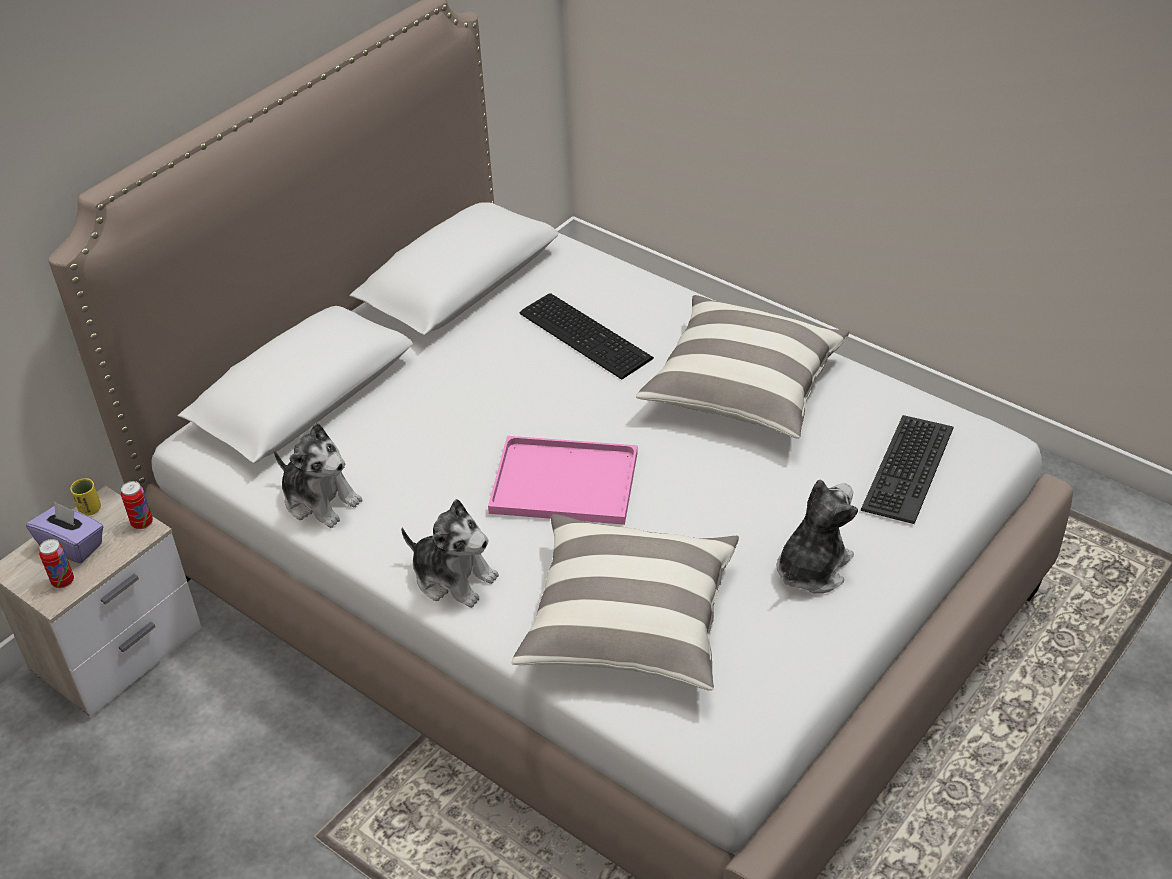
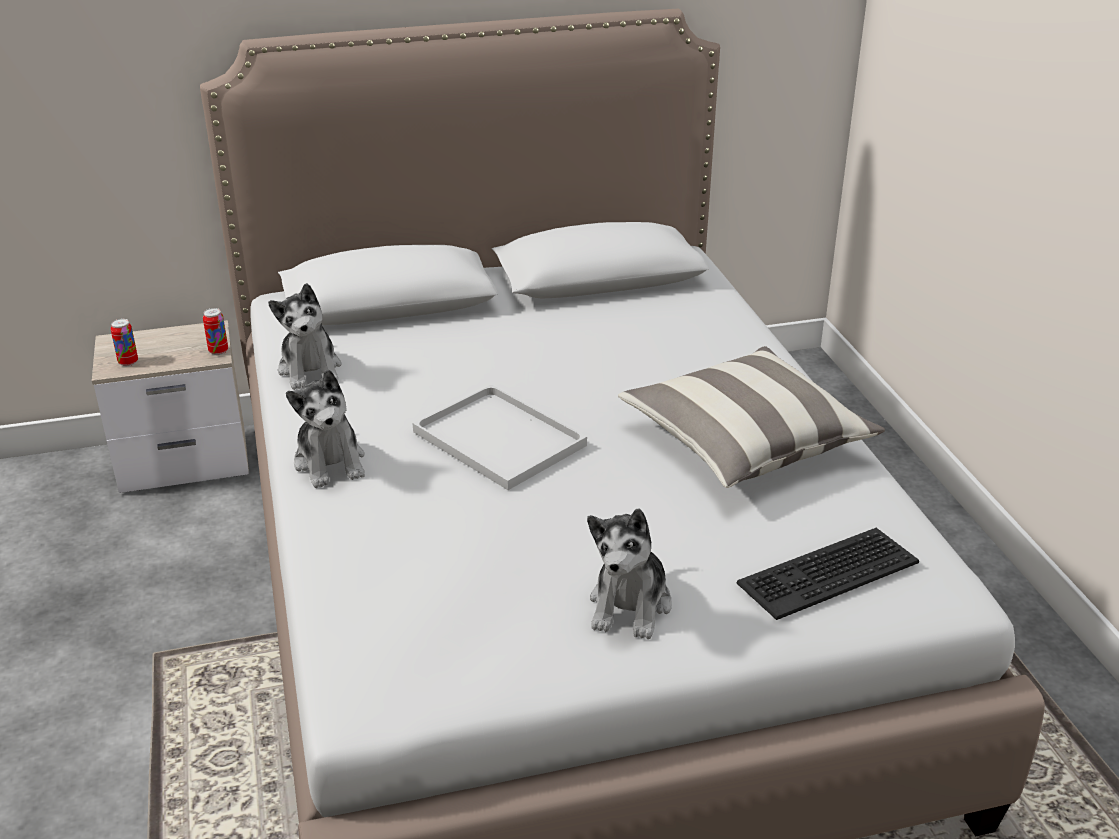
camera: 35 degrees right, 10 degrees down
(72, 545) = (161, 345): purple tissue box -> none
(90, 509) = (199, 329): yellow cup -> none
(567, 481) = (502, 439): pink tray -> white tray
(586, 334) = (655, 349): keyboard -> none
(629, 622) = (416, 560): pillow -> none
(812, 568) = (630, 605): plush toy -> plush toy turned 120 degrees clockwise

